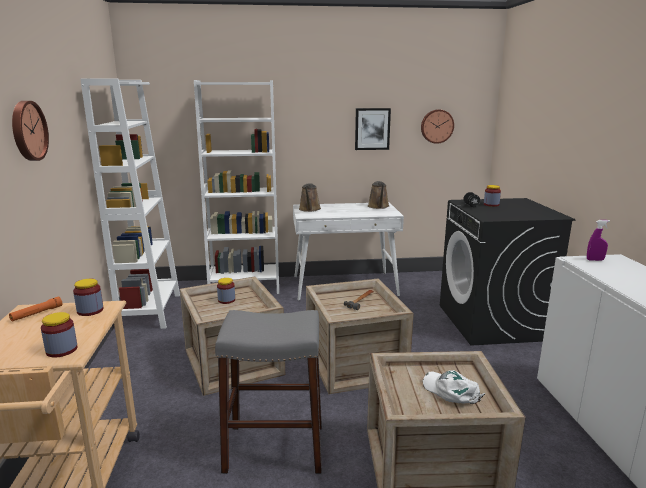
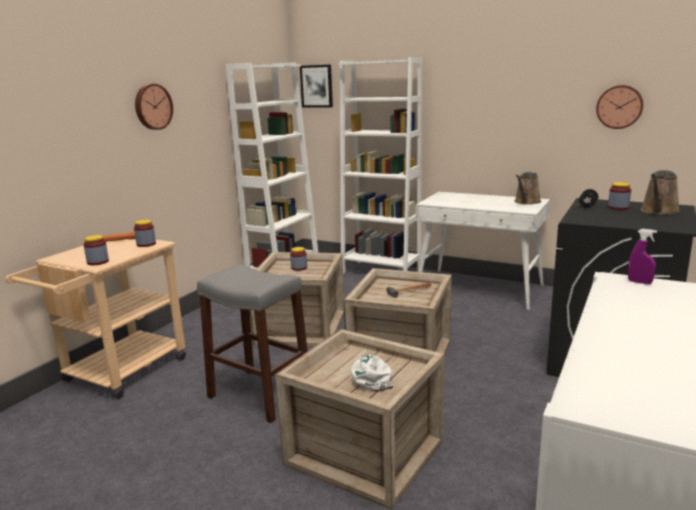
camera: 35 degrees right, 0 degrees up
(309, 209) = (445, 197): brown watering can -> brown watering can (659, 211)
(372, 129) = (532, 109): picture -> picture (316, 86)

